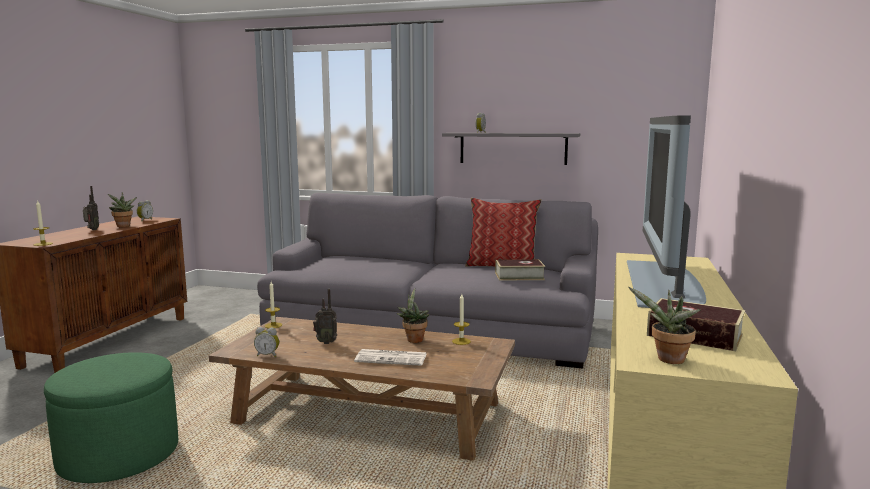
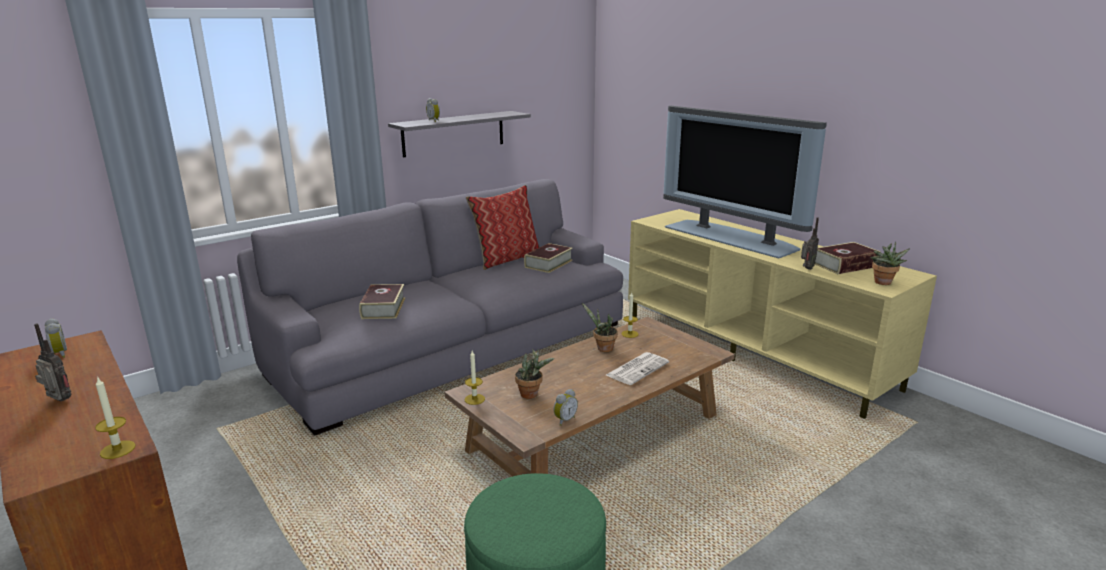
camera: 55 degrees left, 10 degrees up
(123, 226) = (82, 375): potted plant -> potted plant (531, 394)
(326, 342) = (562, 385): radio -> radio (806, 268)
(349, 264) = (383, 308): none -> book

